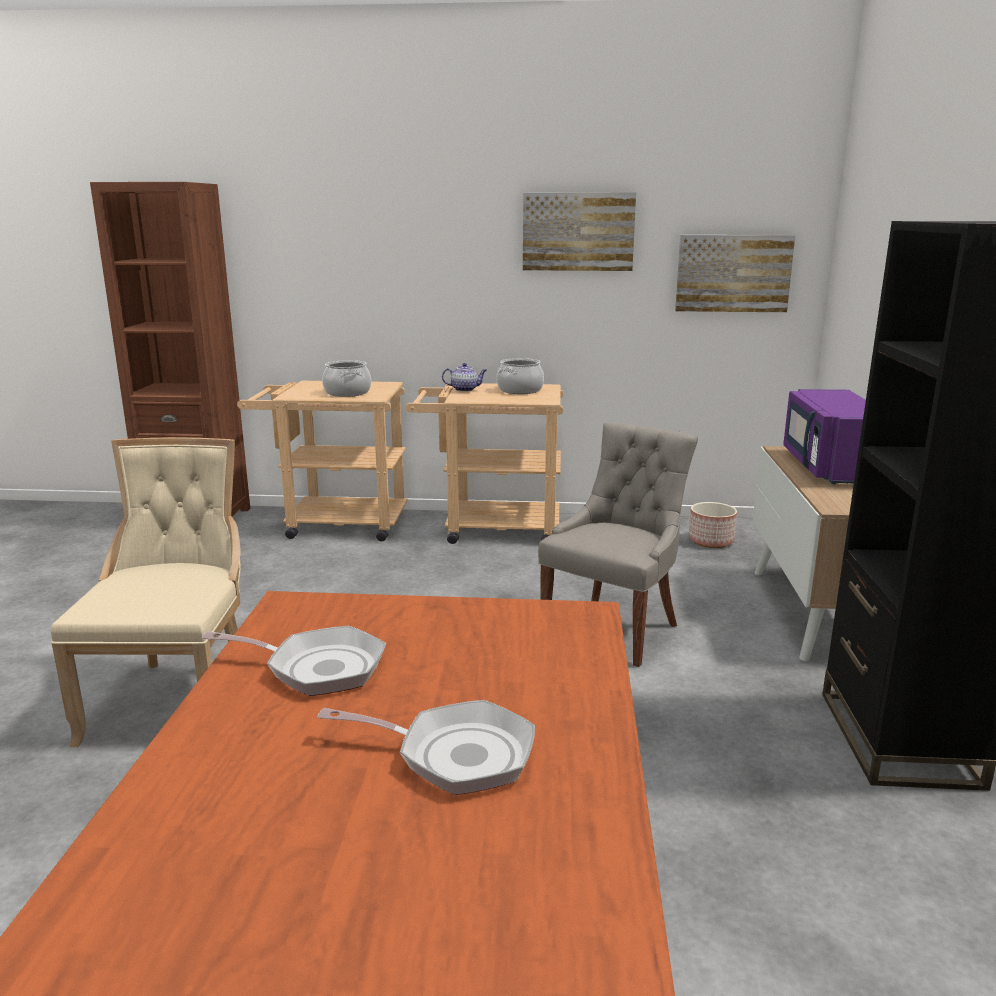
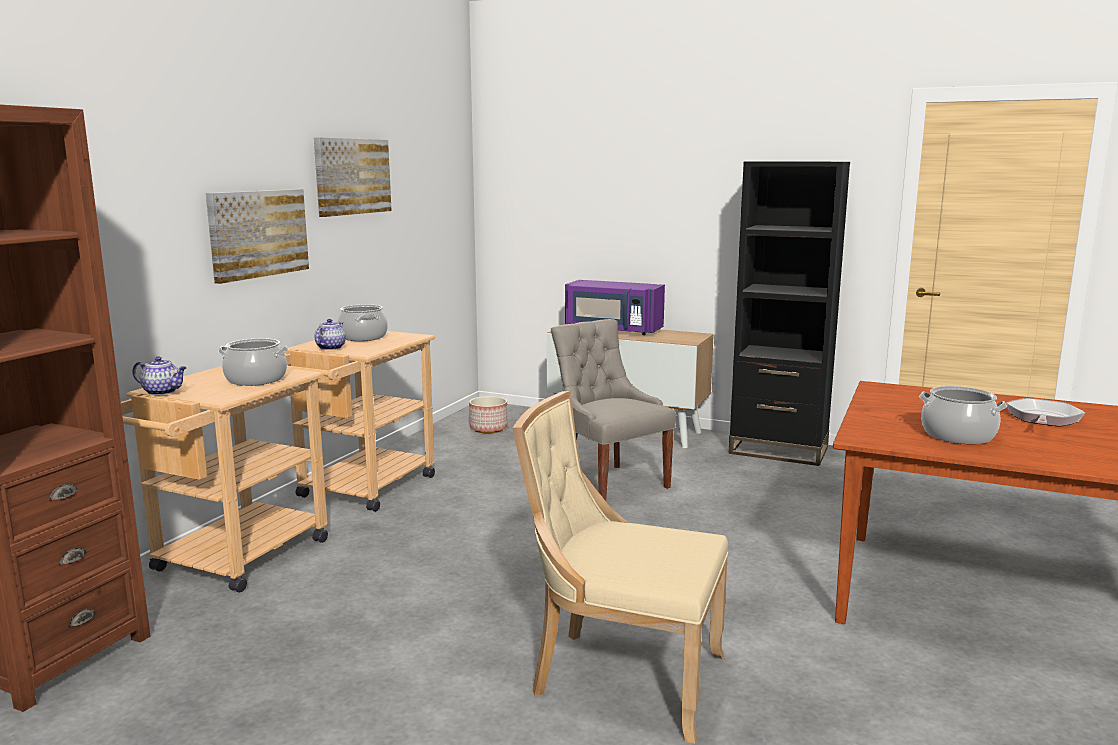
camera: 70 degrees left, 5 degrees down
(299, 384) = (163, 392): none -> teapot
(317, 668) = (957, 435): frying pan -> cooking pot
(733, 273) = (436, 208): picture -> picture (257, 233)

